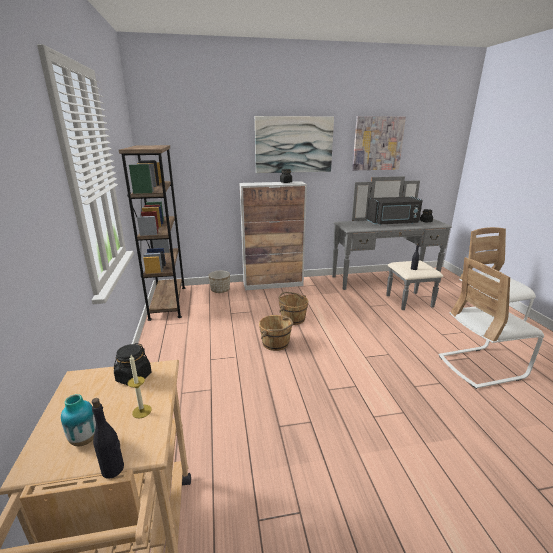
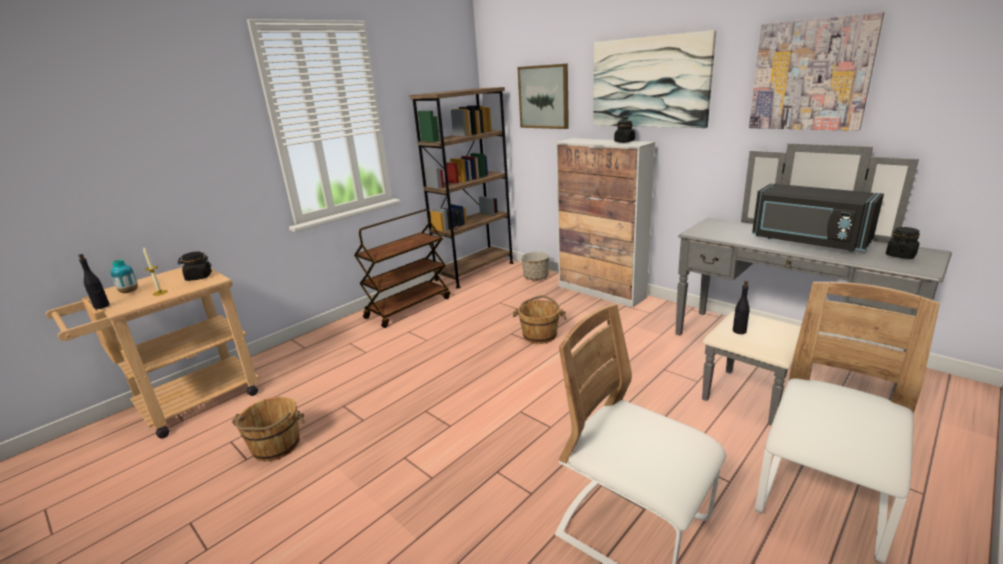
camera: 55 degrees right, 0 degrees up
(171, 346) = (408, 307): none -> brown cart
(209, 153) = (544, 97): none -> picture
(276, 343) = (475, 348): brown bucket -> brown bucket (275, 446)

